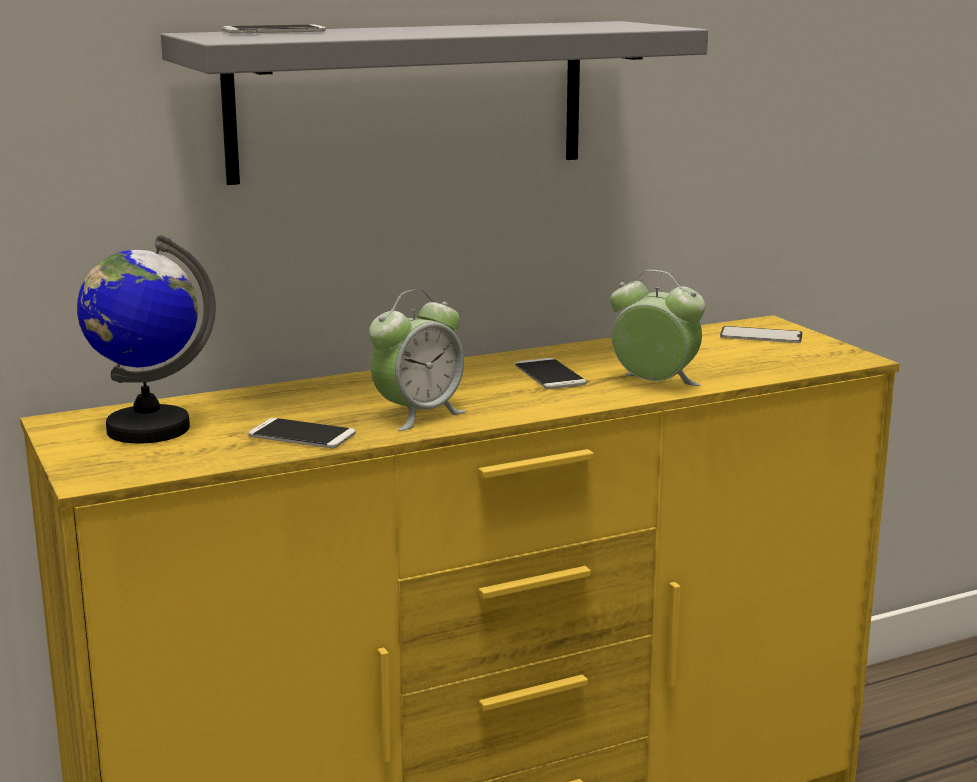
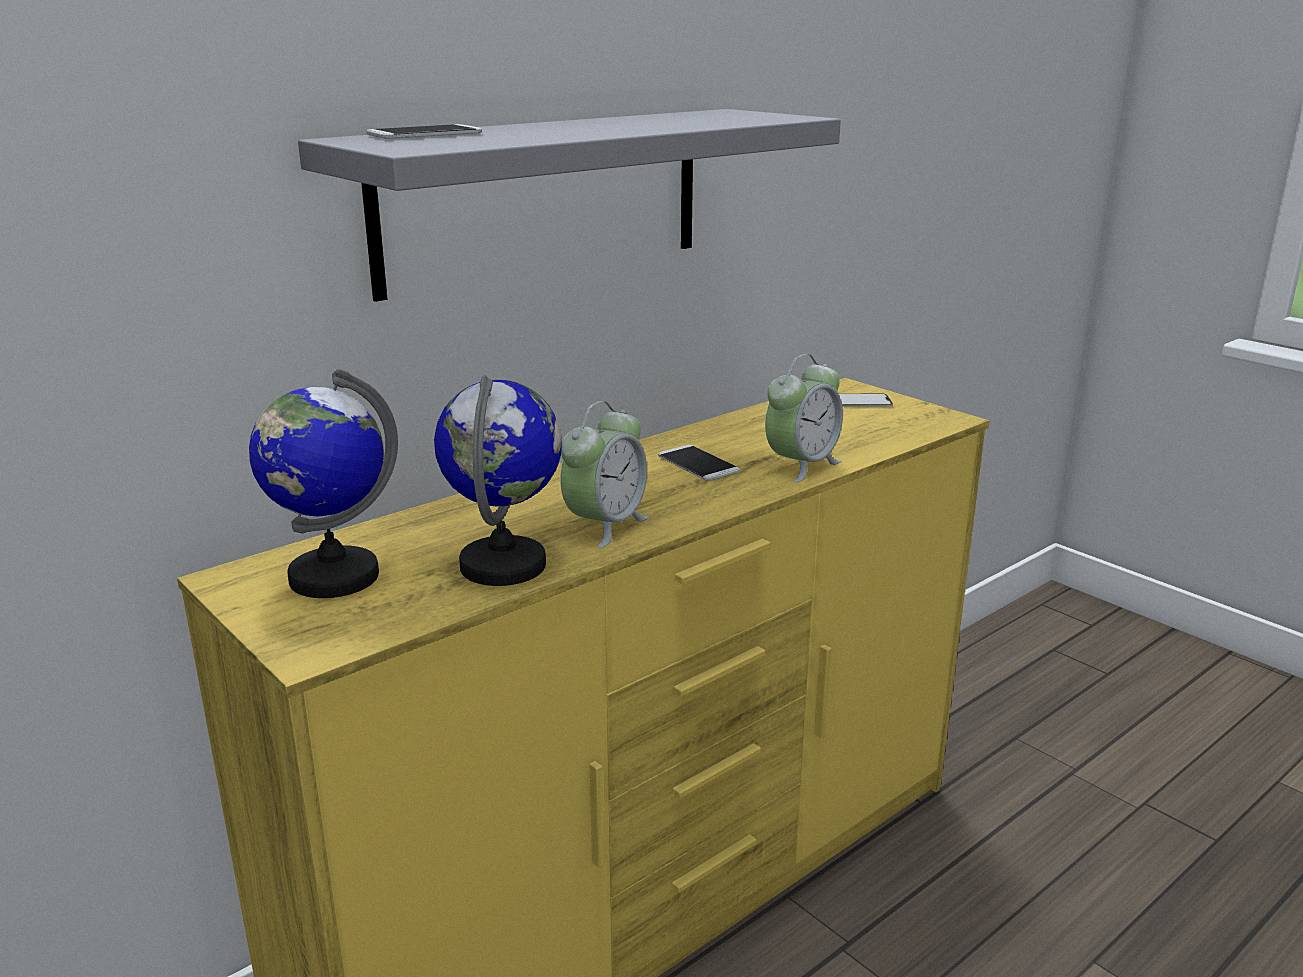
camera: 15 degrees left, 5 degrees up
(302, 435) = (504, 565): phone -> globe
(654, 385) = (801, 466): alarm clock -> alarm clock turned 120 degrees clockwise

